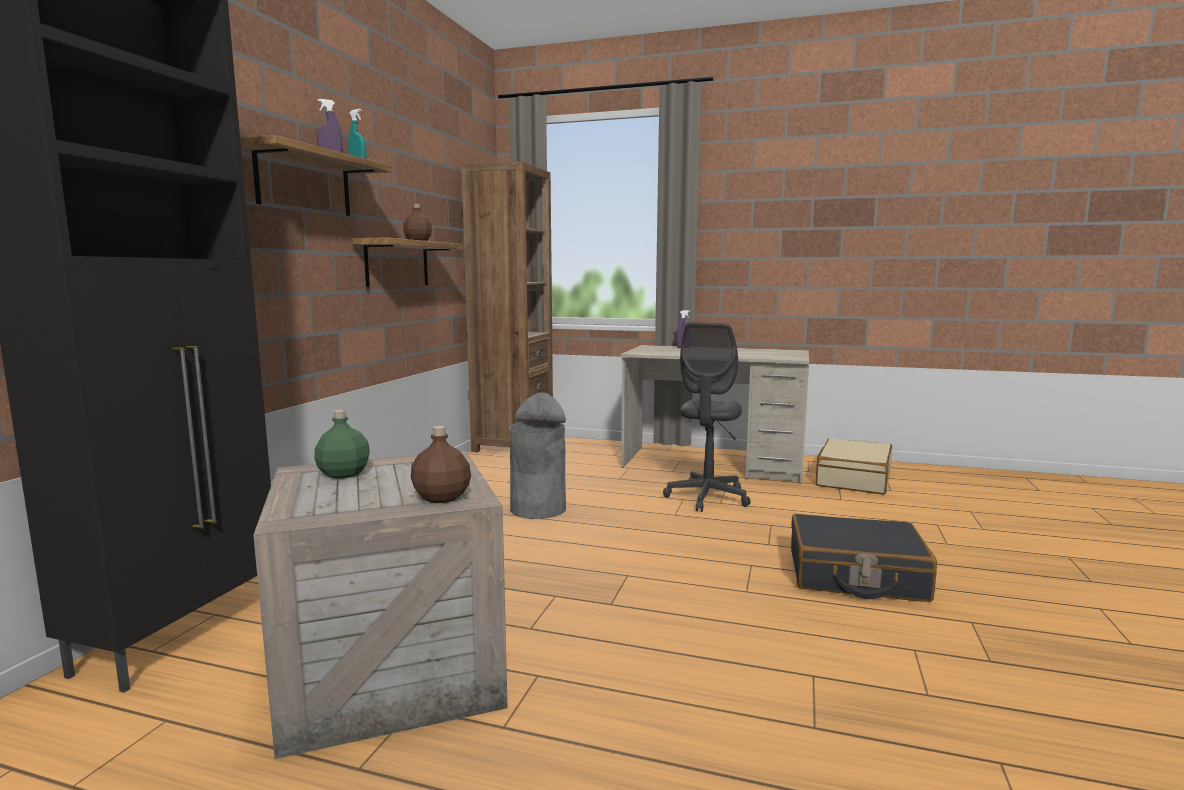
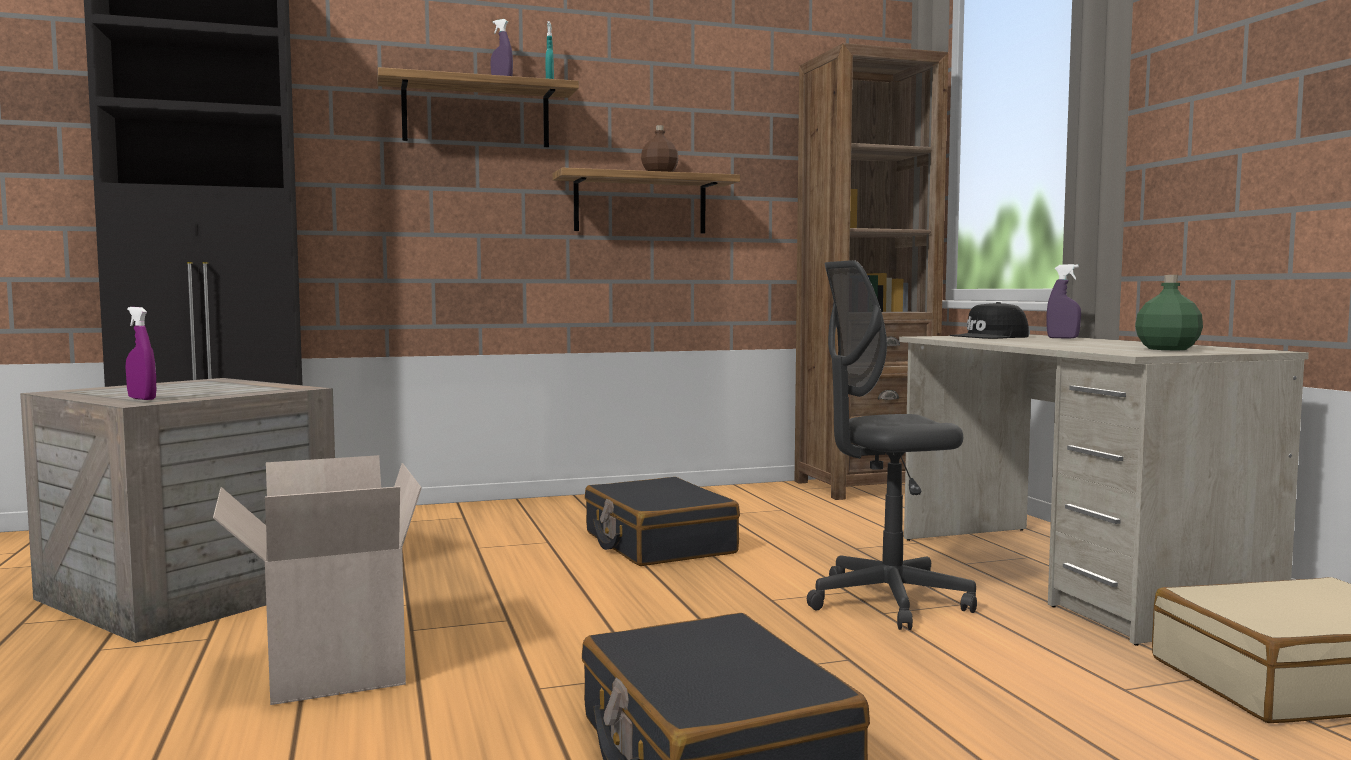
camera: 55 degrees right, 5 degrees down
(343, 474) = (208, 384): green bottle -> green bottle (1166, 349)
(441, 497) = (142, 399): brown bottle -> purple spray bottle
(538, 509) = (658, 543): grey trash can -> black suitcase
(654, 640) = (328, 667): none -> cardboard box
(656, 350) = (990, 337): none -> black cap

